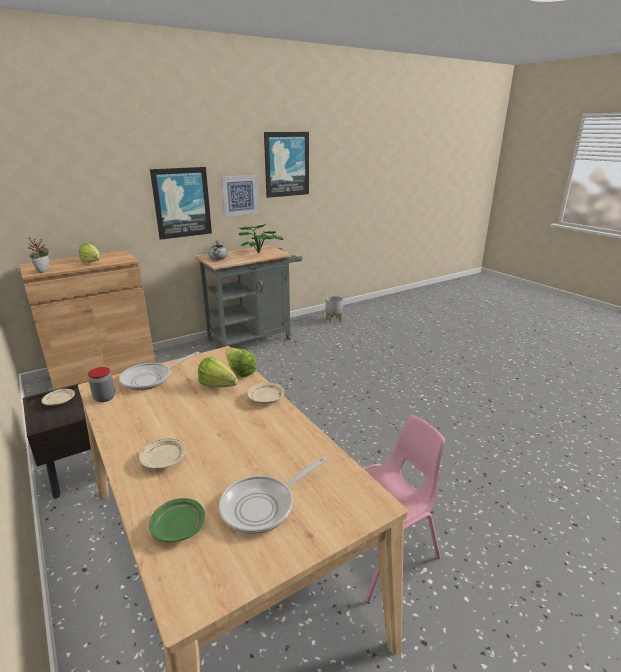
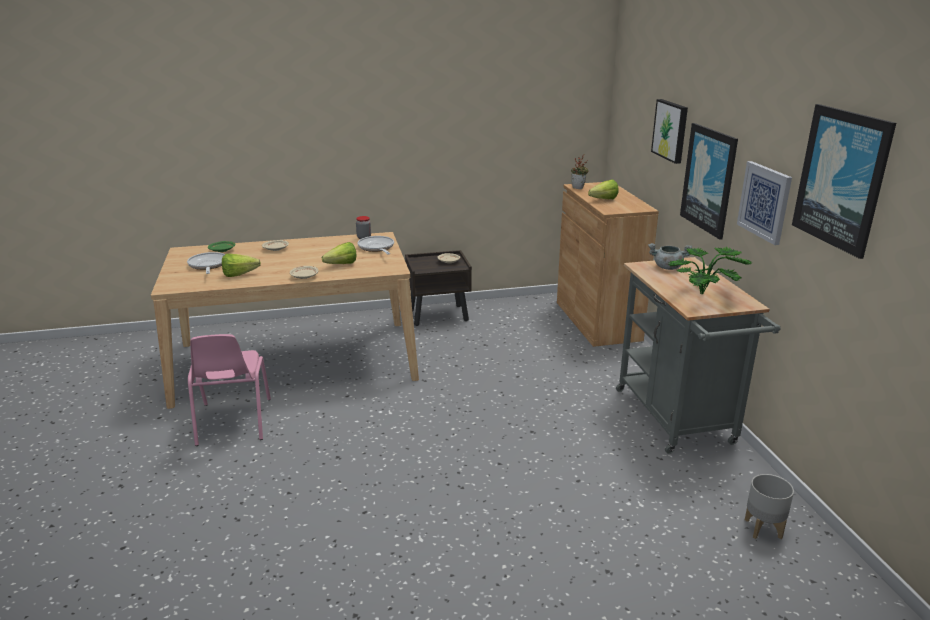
camera: 110 degrees right, 0 degrees up
(114, 184) = (671, 130): none -> picture
(239, 370) = (358, 273): lettuce -> lettuce (242, 275)

